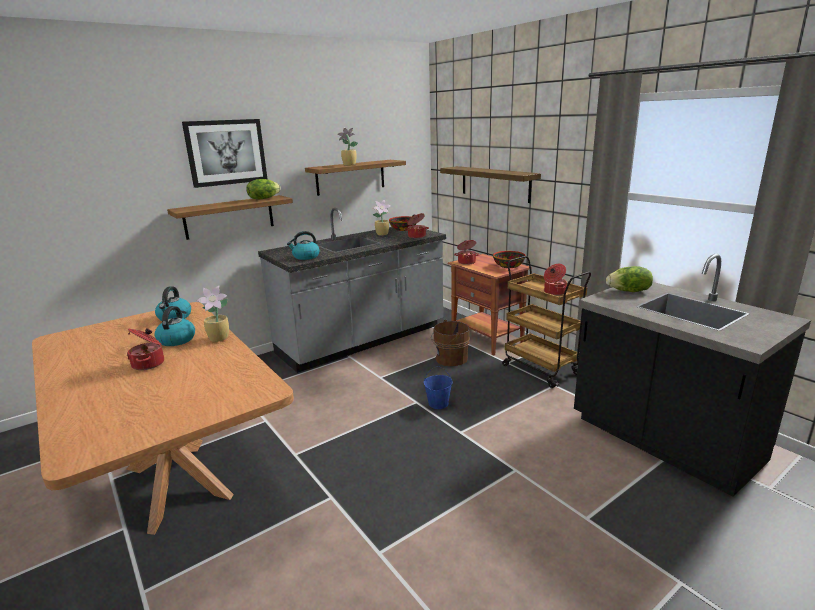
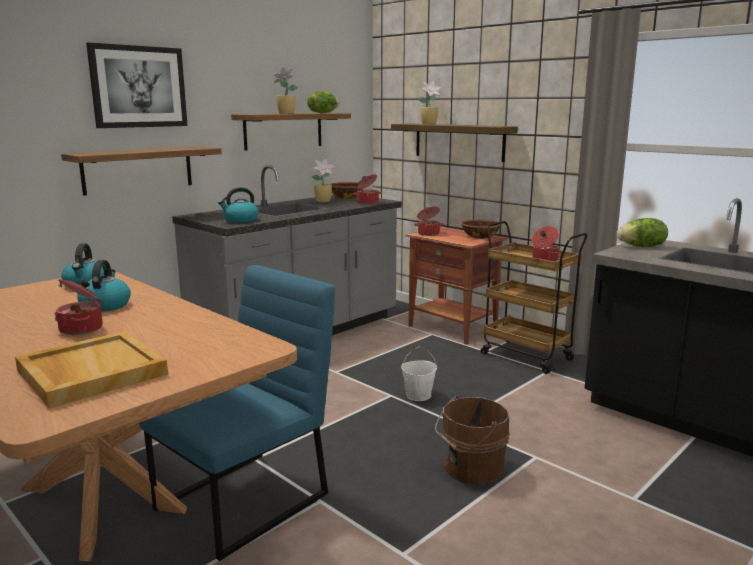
camera: 10 degrees left, 5 degrees down
(132, 410) = (90, 372): none -> beige tray
(220, 338) = (165, 302): potted plant -> potted plant (429, 124)
(263, 198) = (183, 148): lettuce -> lettuce (323, 113)
(278, 491) = (247, 499): none -> blue chair
(438, 403) = (418, 395): blue bucket -> white bucket
(449, 359) = (415, 349): brown bucket -> brown bucket (470, 468)

